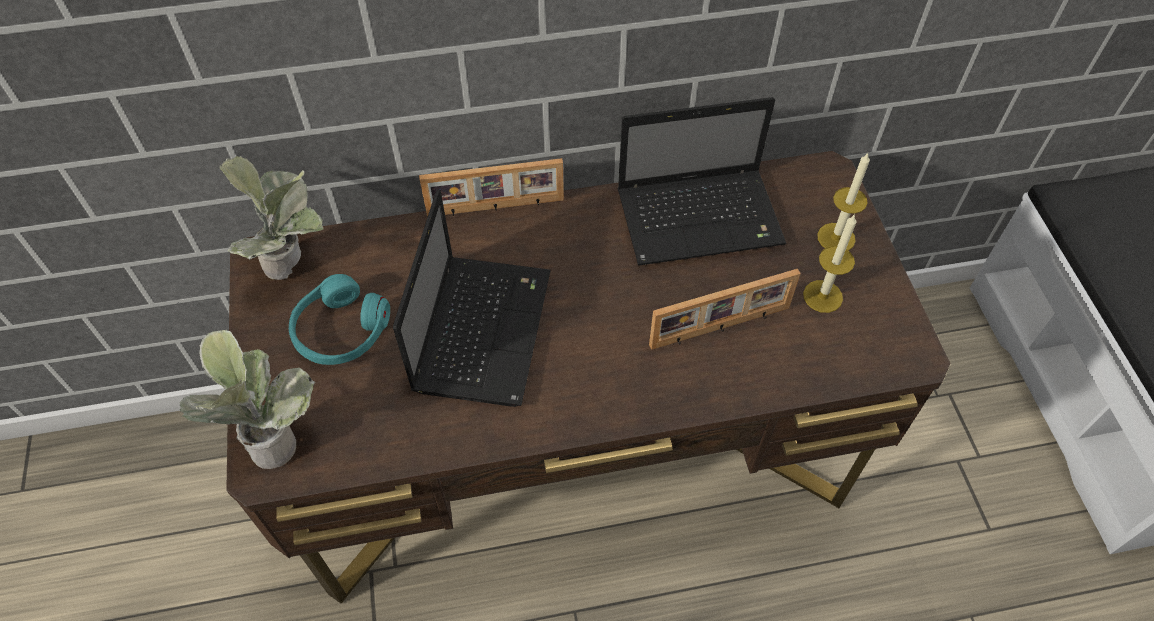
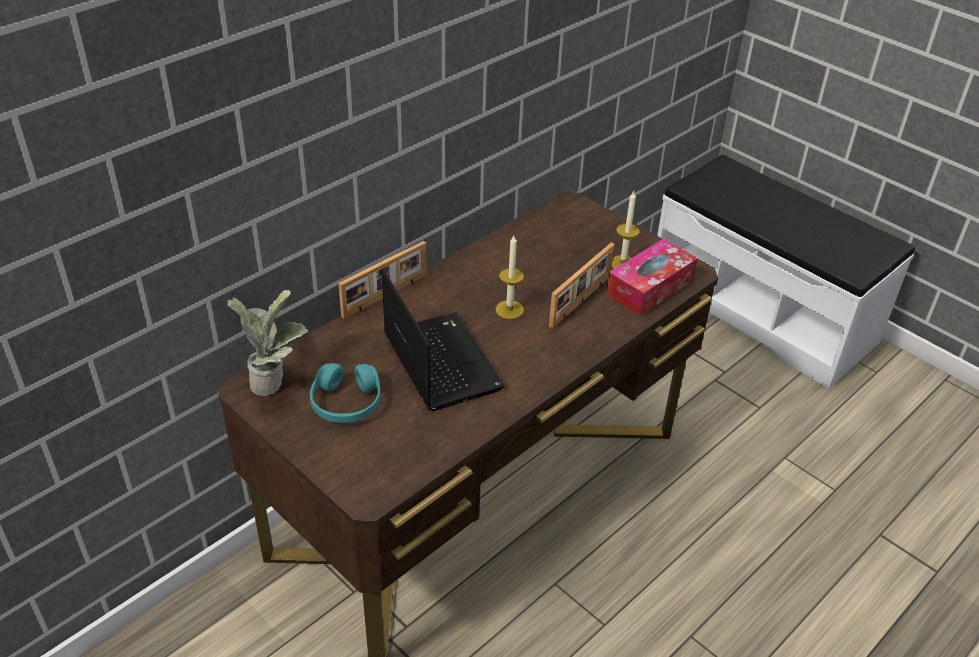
camera: 35 degrees left, 15 degrees down
(271, 437) = (356, 478): potted plant -> none
(702, 217) = (520, 252): laptop -> none
(829, 351) = (650, 287): none -> tissue box
(836, 238) = (604, 233): candle -> candle (509, 309)

